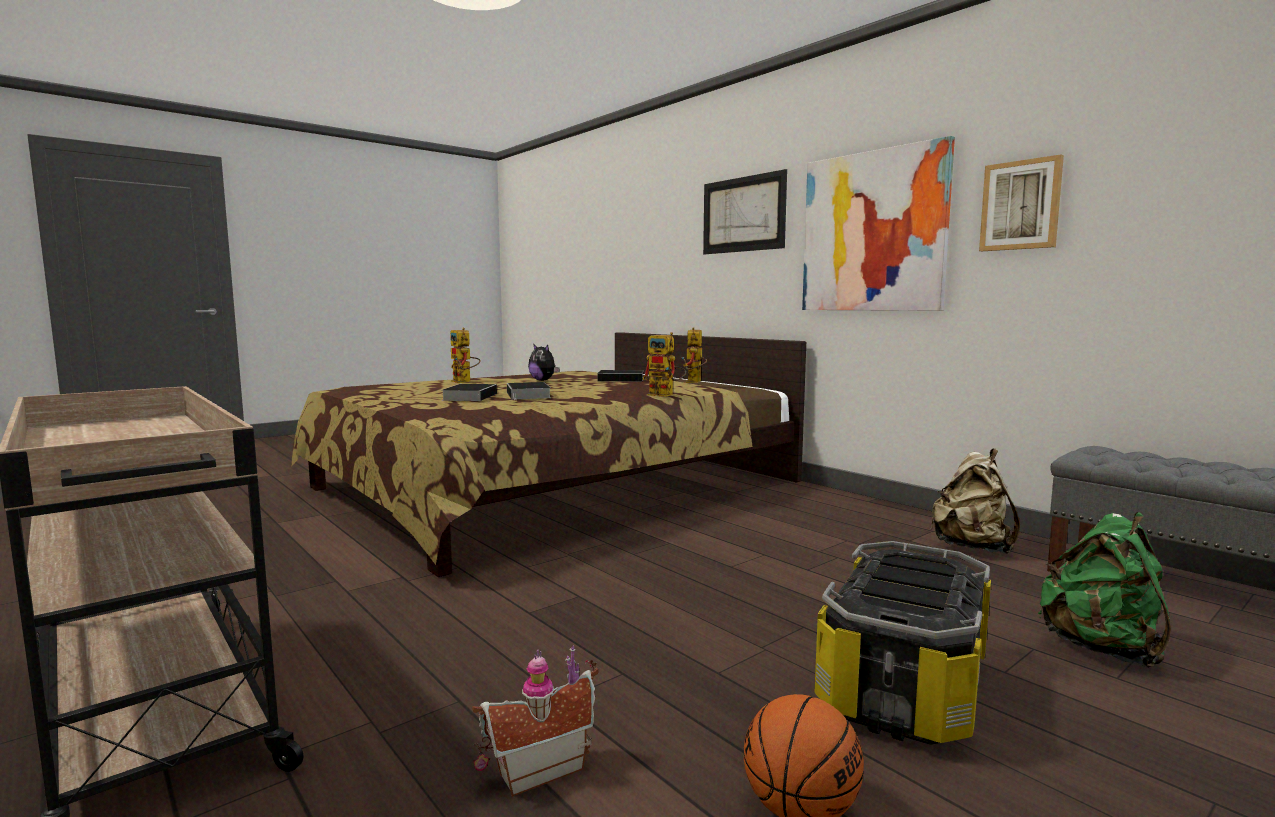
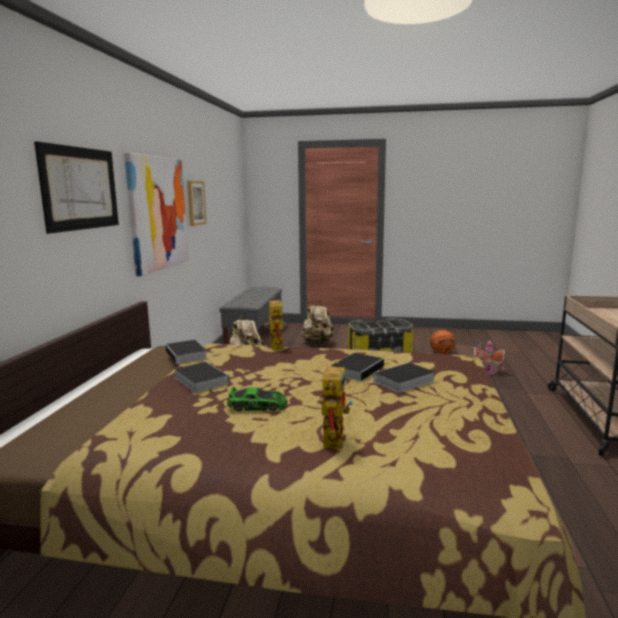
camera: 130 degrees left, 5 degrees up
(543, 380) = (258, 405): plush toy -> toy car
(695, 382) = (187, 355): toy robot -> book
(1101, 648) = (317, 342): green backpack -> beige backpack

